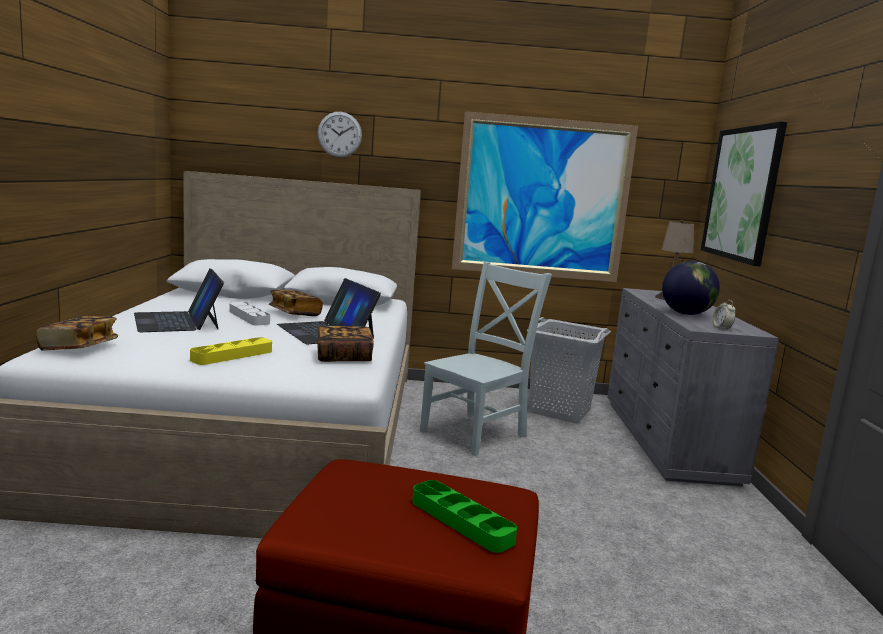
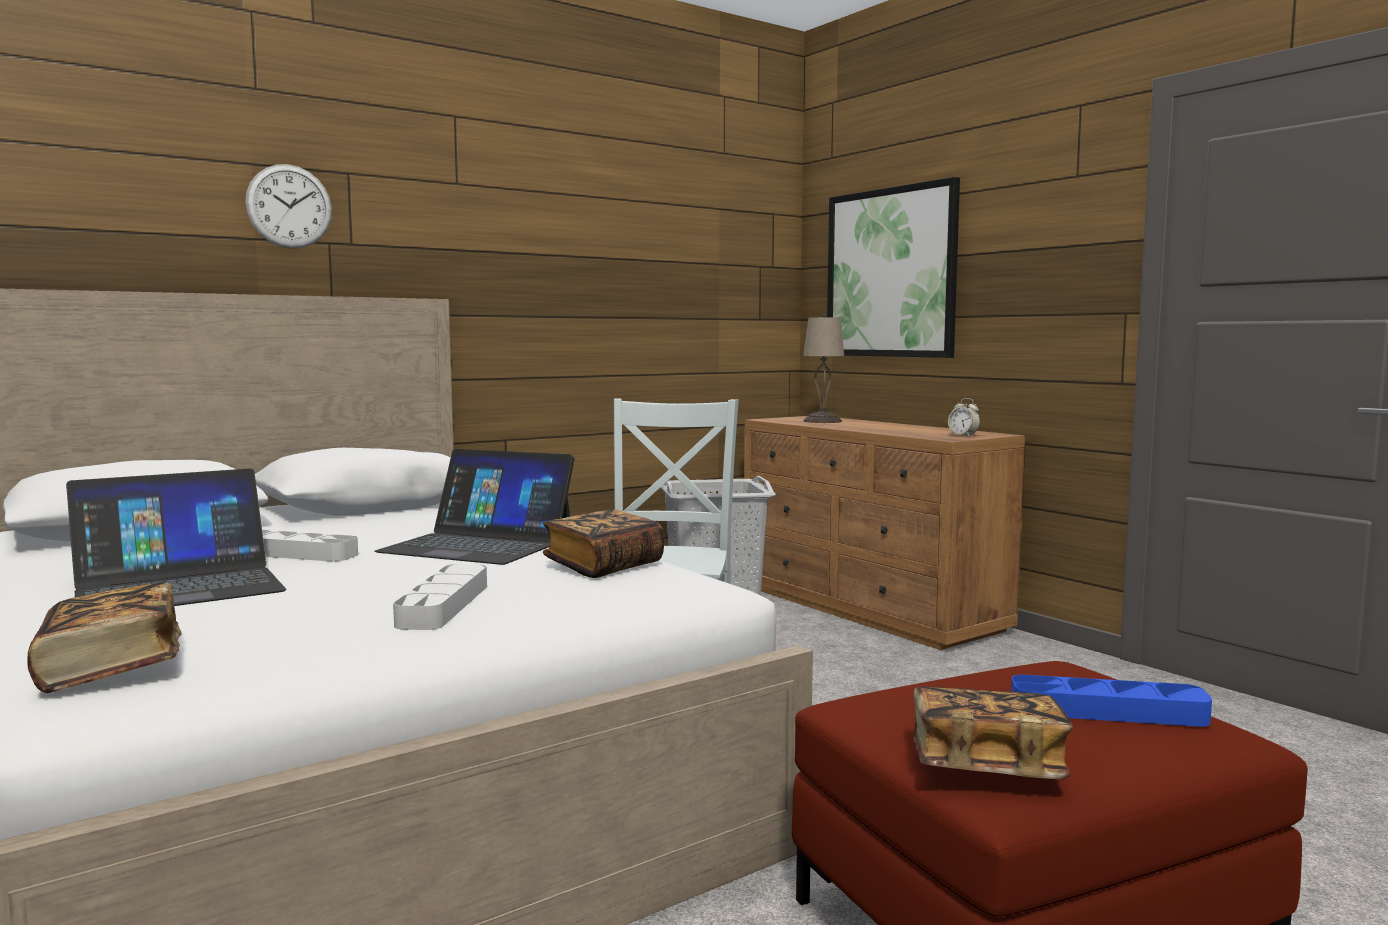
camera: 35 degrees left, 5 degrees down
(177, 321) = (178, 586): laptop -> laptop turned 60 degrees counterclockwise
(232, 355) = (444, 605): yellow tray -> grey tray
(295, 313) = (352, 534): book -> book (986, 766)
(461, 521) = (1107, 711): green tray -> blue tray
(542, 199) = (621, 302): picture -> none
(667, 440) = (869, 608): grey dresser -> brown dresser
(686, 314) = (891, 430): globe -> none

